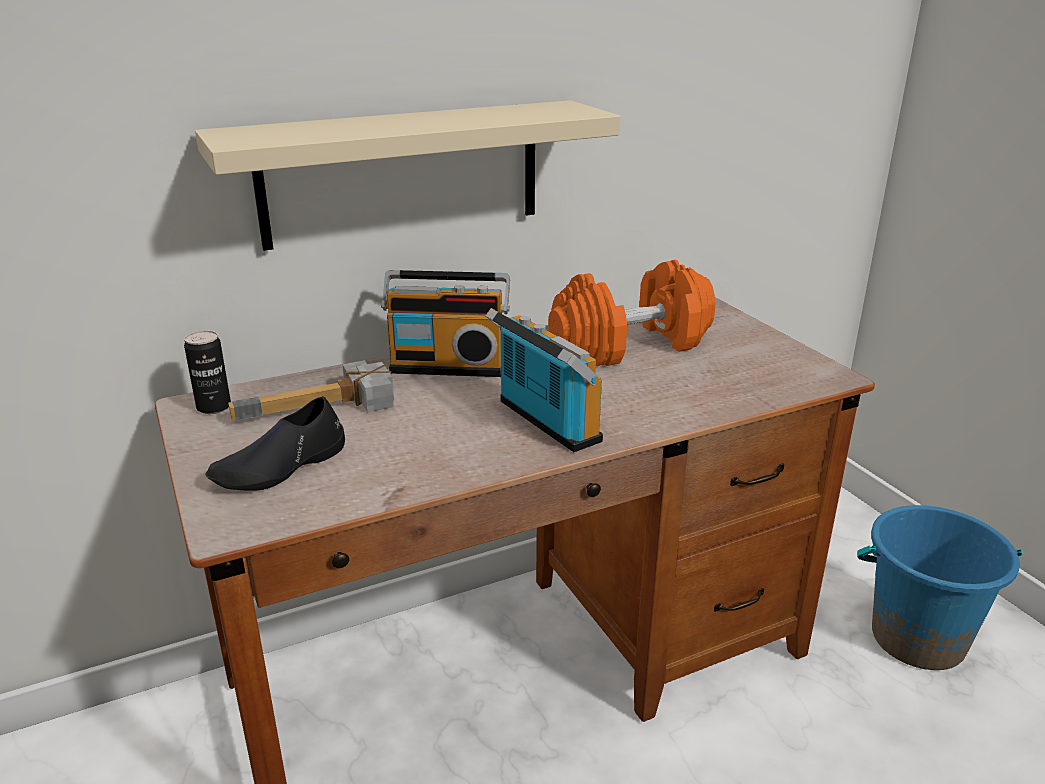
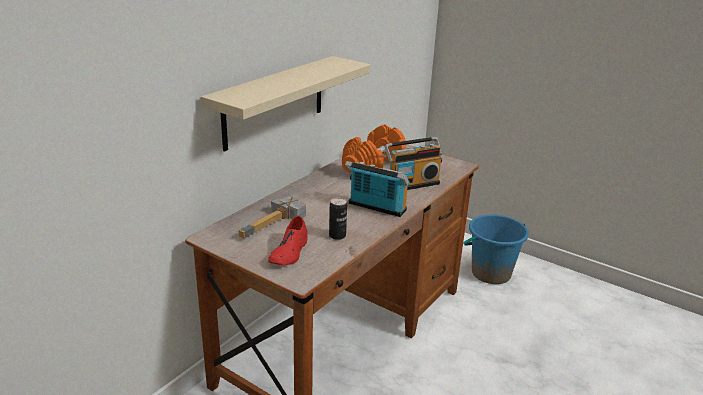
camera: 30 degrees left, 0 degrees up
(214, 407) = (221, 235): can -> can (337, 236)
(280, 467) = (289, 252): black shoe -> red shoe
(448, 365) = (306, 192): radio -> radio (412, 184)

